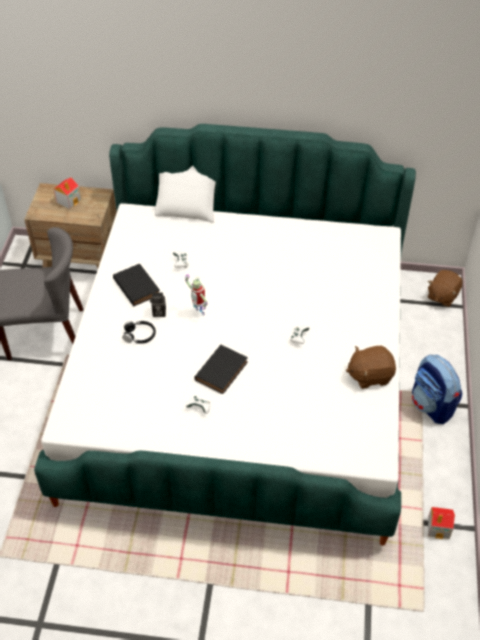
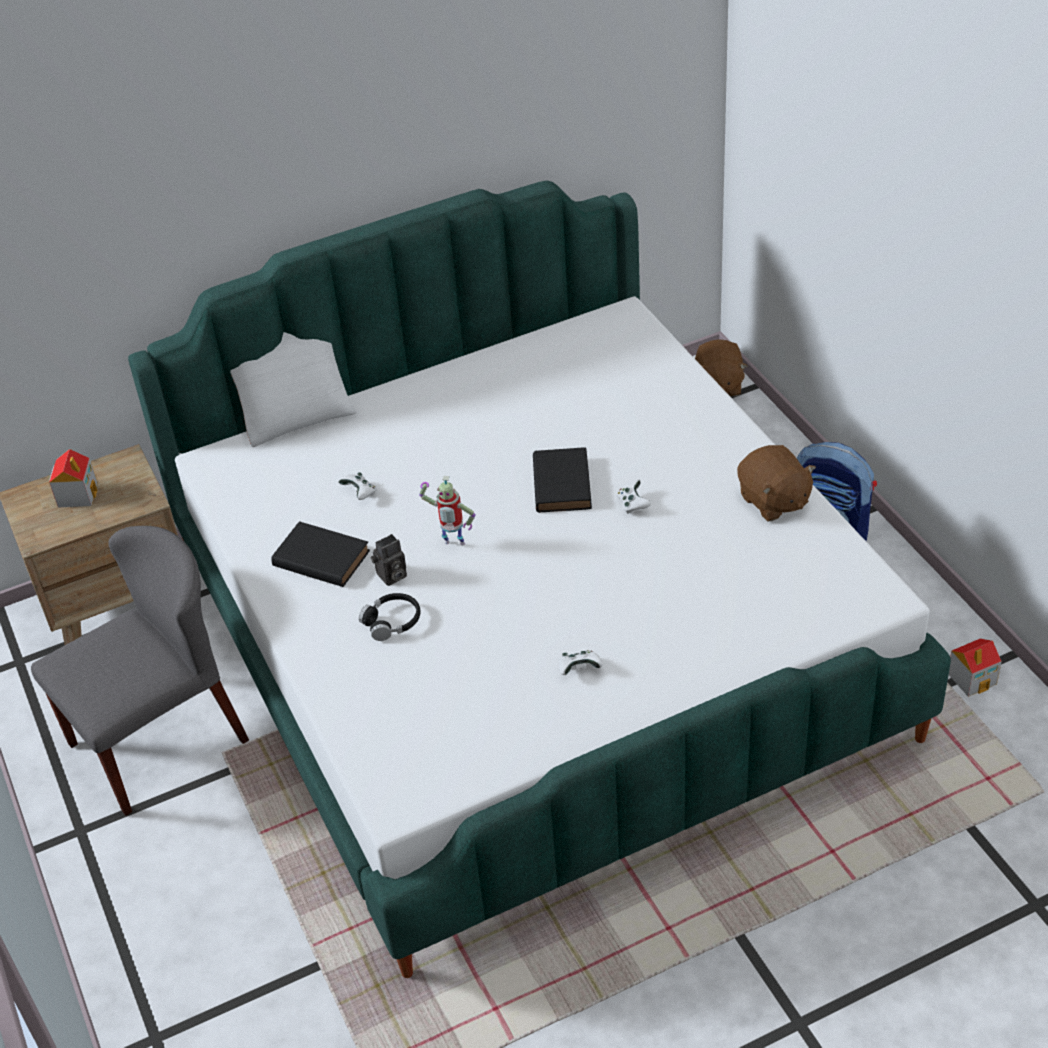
camera: 30 degrees left, 5 degrees down
(222, 370) = (563, 602): black book -> black book (561, 483)
(370, 375) = (773, 501): brown plush toy -> brown plush toy turned 75 degrees counterclockwise

